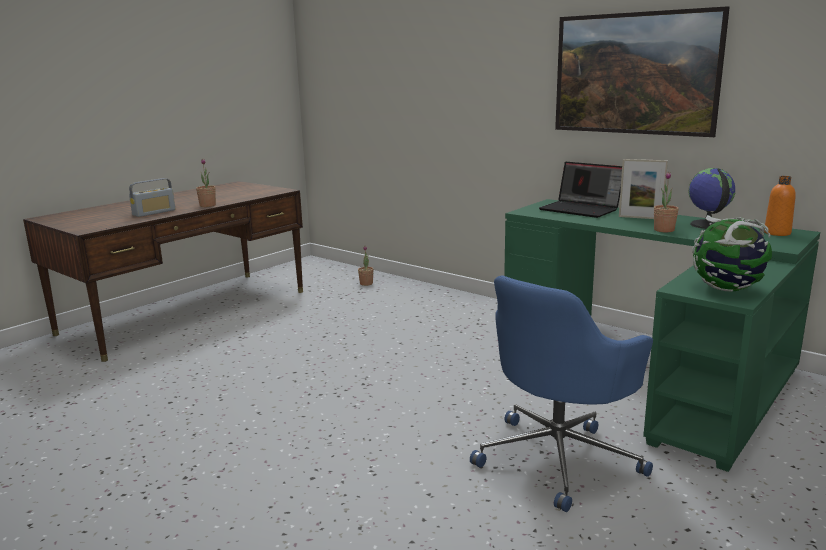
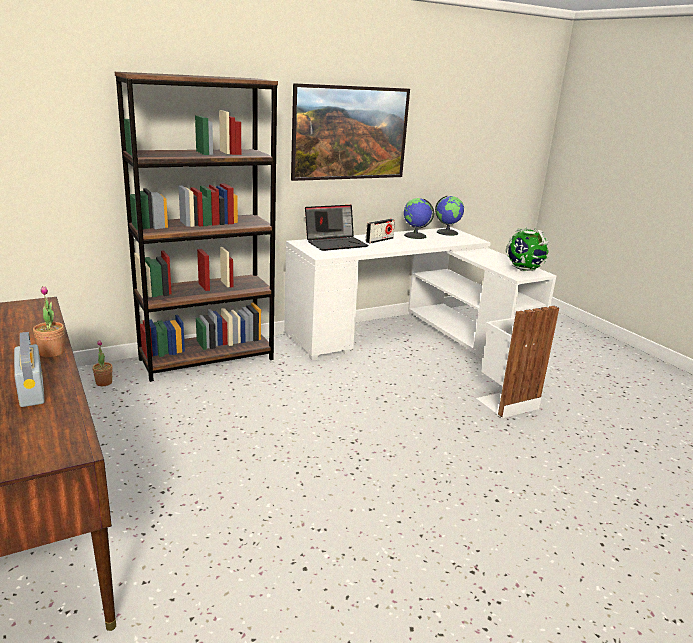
camera: 70 degrees left, 5 degrees up
(446, 299) = (207, 359): none -> brown bookcase
(559, 457) = (504, 402): blue office chair -> white trash can
(640, 218) = (379, 240): picture frame -> radio
(656, 368) = (410, 337): green desk -> white desk
(664, 230) = (417, 245): potted plant -> none
(777, 233) = (447, 232): orange bottle -> globe

